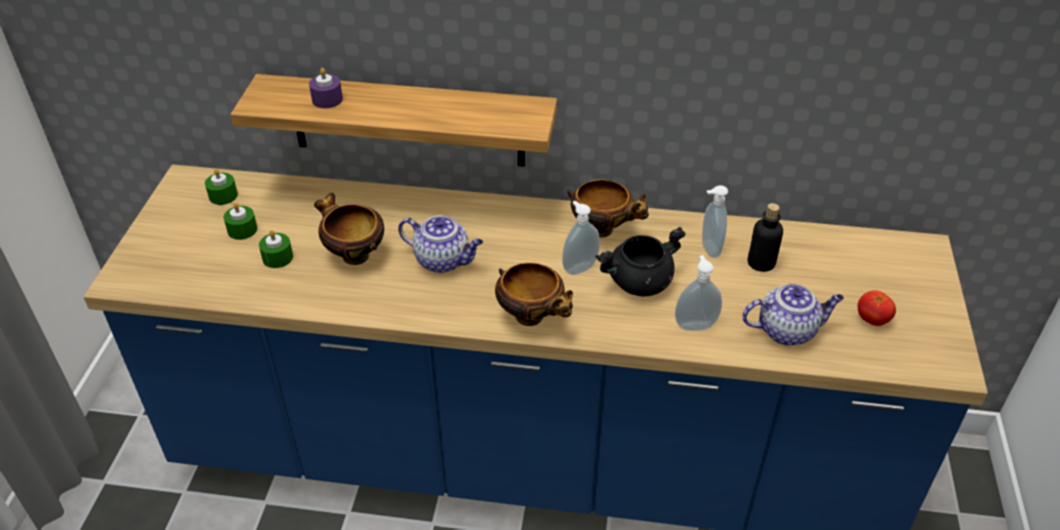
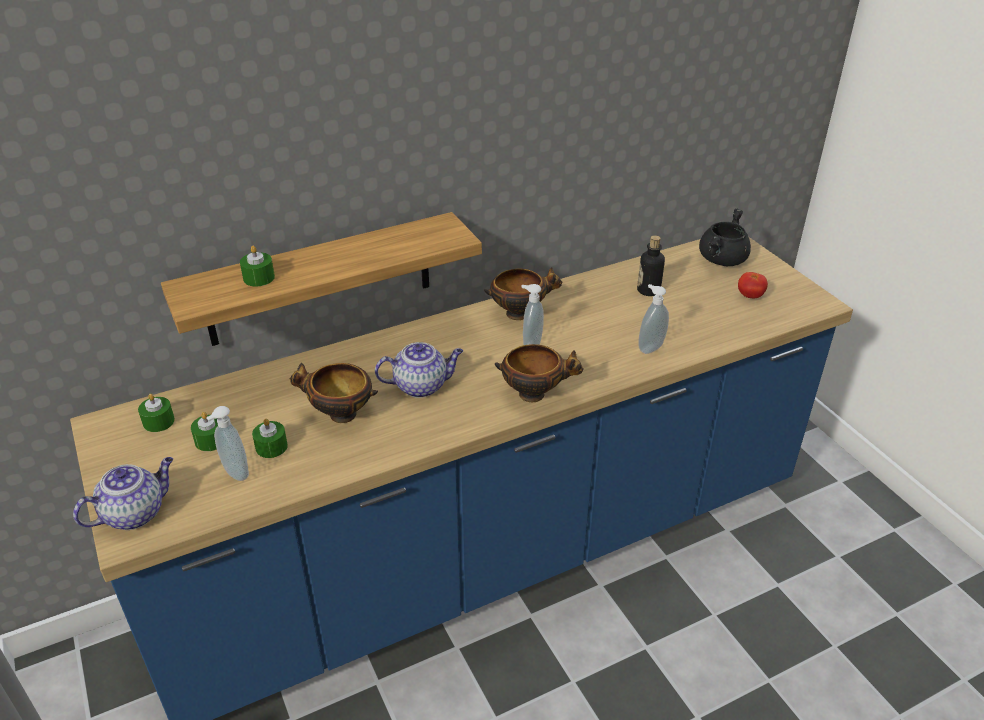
camera: 35 degrees left, 5 degrees down
(327, 99) = (259, 277): purple candle -> green candle
(639, 283) = (584, 337): black cooking pot -> black cooking pot (722, 260)
(708, 249) = (606, 296): soap dispenser -> soap dispenser (234, 474)
(787, 330) = (709, 324): teapot -> teapot (135, 513)

